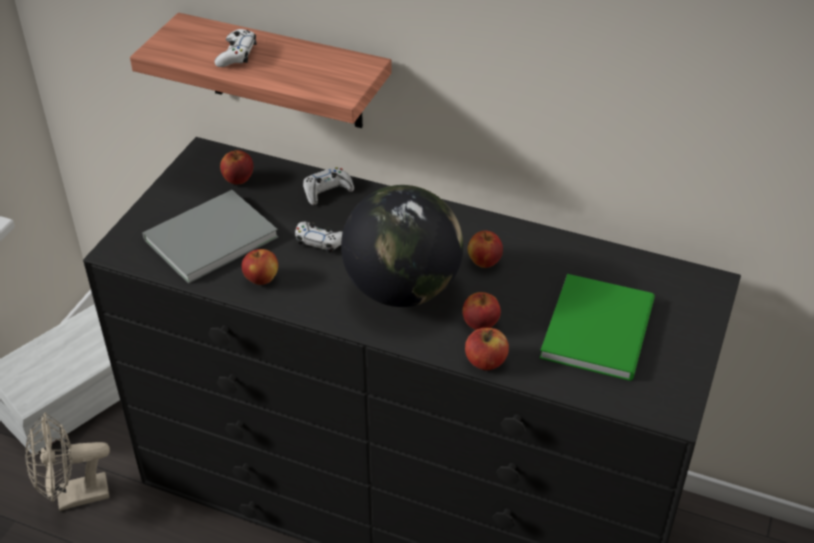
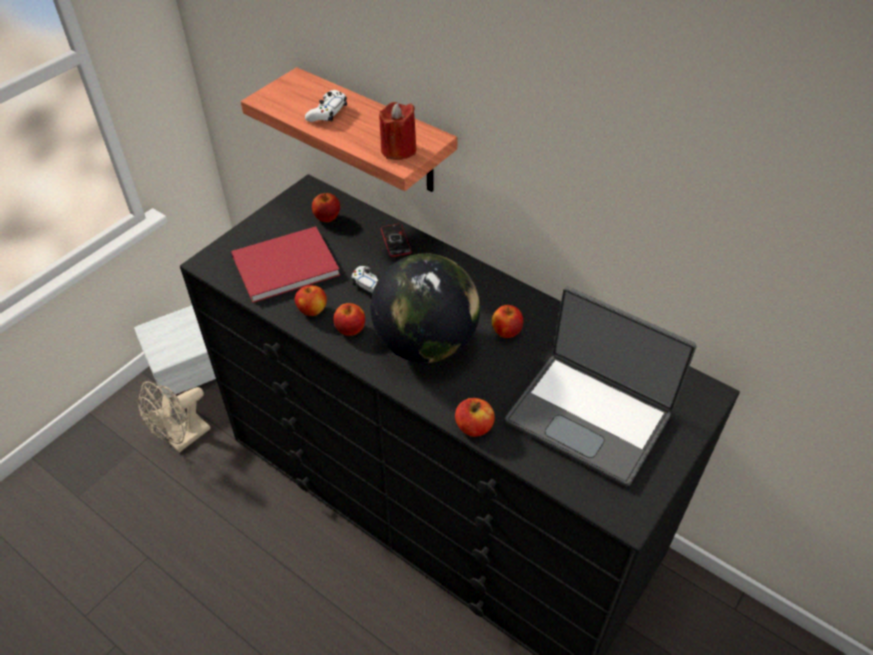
camera: 15 degrees right, 5 degrees up
(74, 497) = (183, 439): beige fan -> beige fan turned 45 degrees counterclockwise
(206, 238) = (282, 265): grey book -> red book
(327, 191) = (395, 241): white game controller -> phone
(333, 81) = (398, 150): none -> red candle
(480, 324) = (481, 390): apple -> apple (350, 329)
(601, 327) = (590, 416): green book -> laptop

